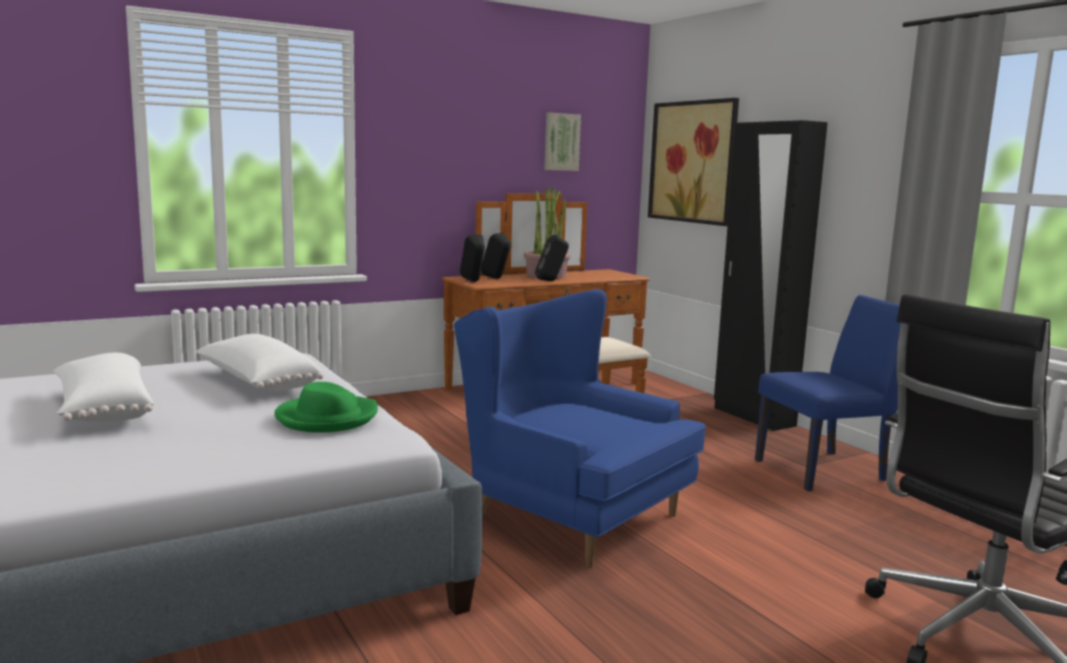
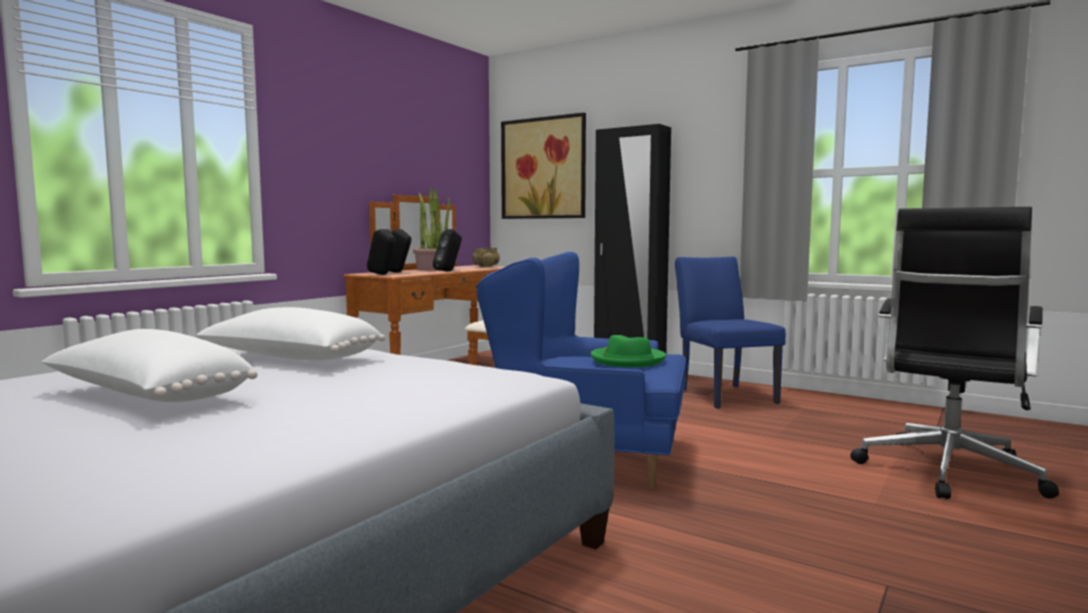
camera: 25 degrees left, 5 degrees down
(327, 418) = (436, 369): green hat -> green hat (627, 360)
(561, 142) = (431, 151): picture -> none
(613, 274) = (486, 266): none -> beige bowl
(828, 469) = (723, 394): blue chair -> blue chair turned 60 degrees counterclockwise

